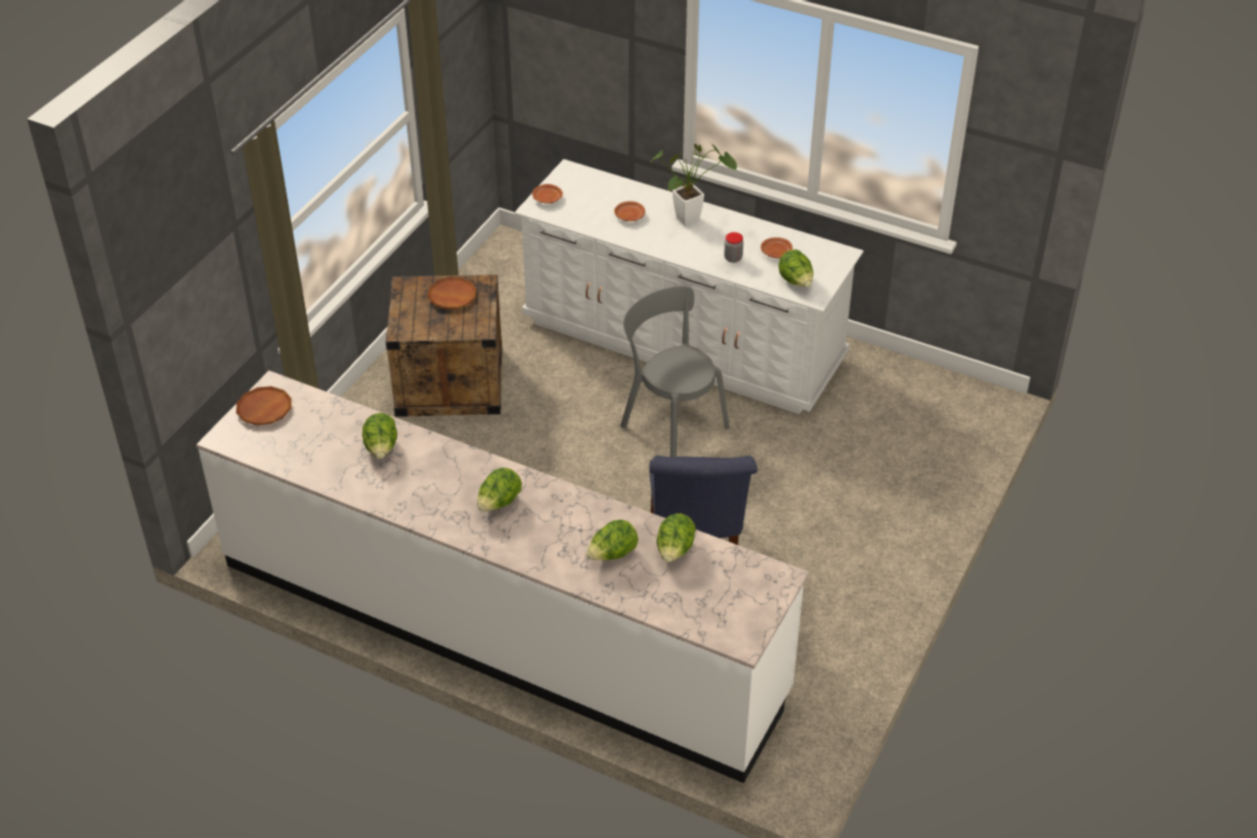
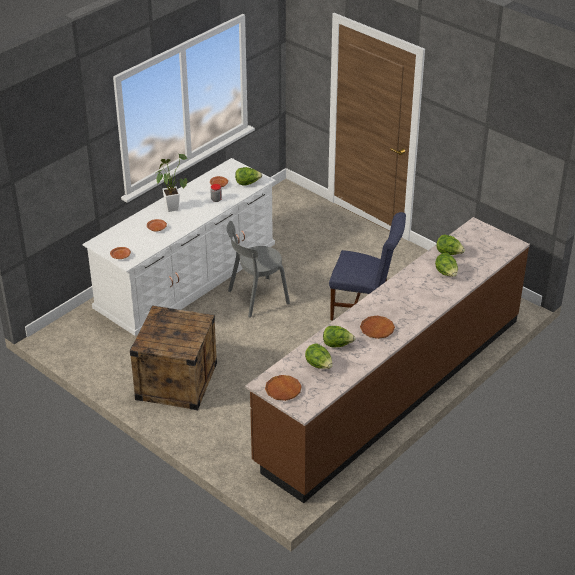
camera: 75 degrees left, 5 degrees down
(452, 296) = (164, 326): brown plate -> brown plate (377, 329)
(499, 503) = (397, 306): lettuce -> lettuce (319, 365)
(501, 627) = (391, 389): white counter -> brown counter

